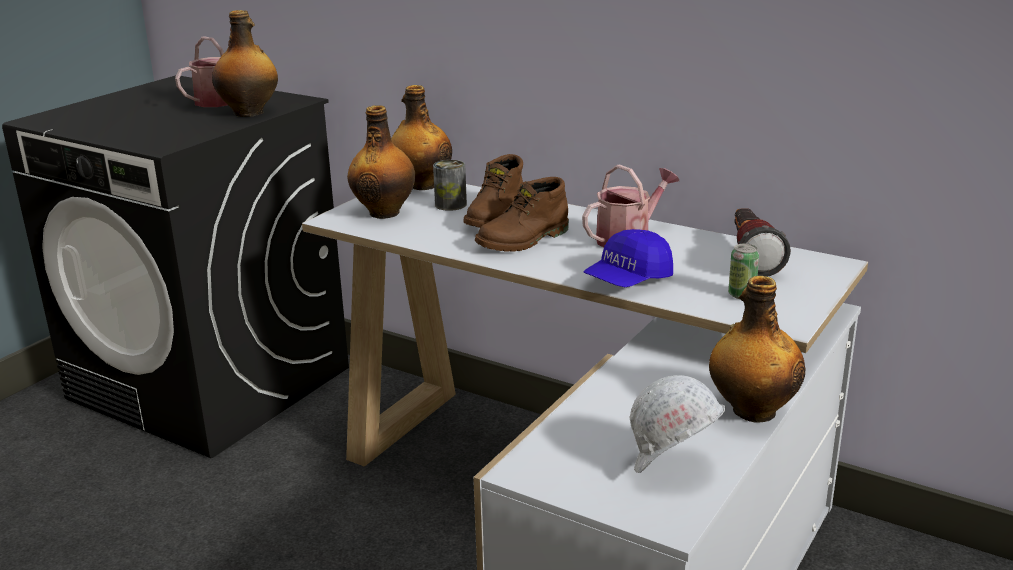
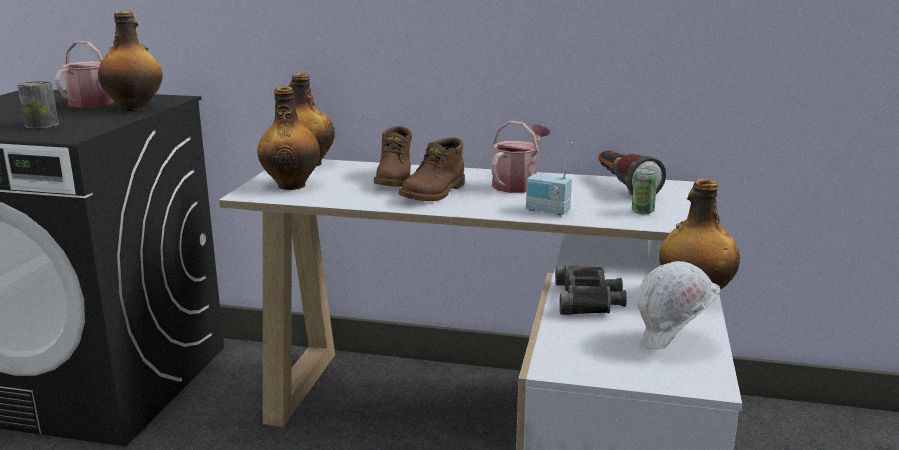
camera: 20 degrees left, 5 degrees down
(450, 204) = (346, 175): can -> can (41, 125)
(624, 395) = (588, 299): none -> black binoculars
(628, 280) = (547, 211): blue cap -> radio

